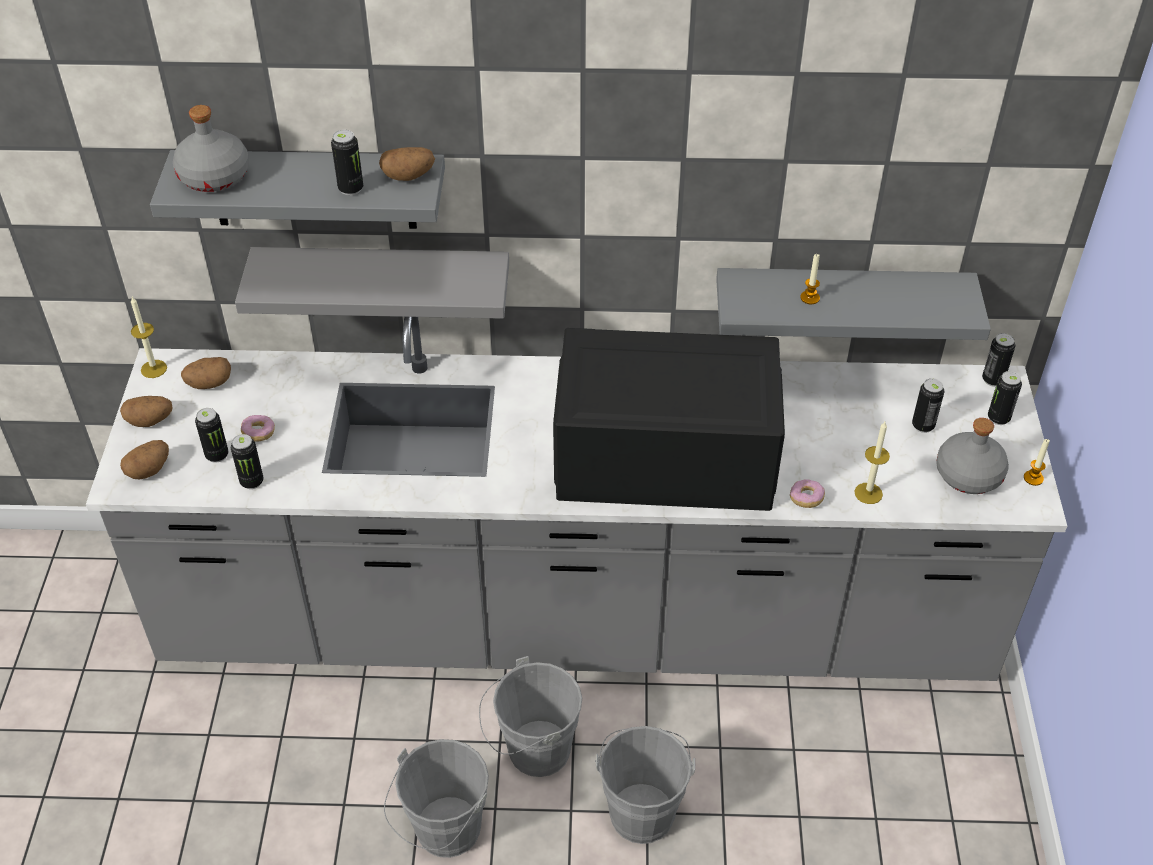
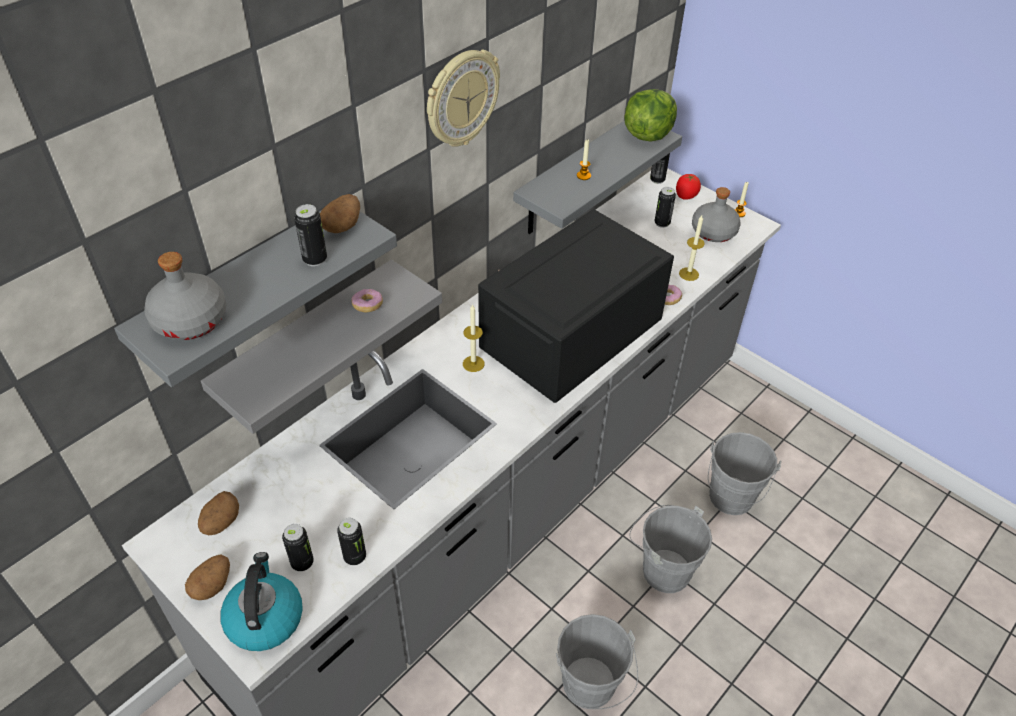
camera: 50 degrees left, 0 degrees up
(149, 470) = (264, 618): potato -> kettle
(154, 369) = (158, 549): candle -> candle (473, 364)
(259, 433) = (311, 522): donut -> donut (367, 305)
(532, 752) = (574, 596): grey bucket -> grey bucket (730, 501)
(633, 122) = (461, 98): none -> wall clock
(951, 302) = (647, 134): none -> lettuce
(998, 418) = (685, 196): can -> tomato

